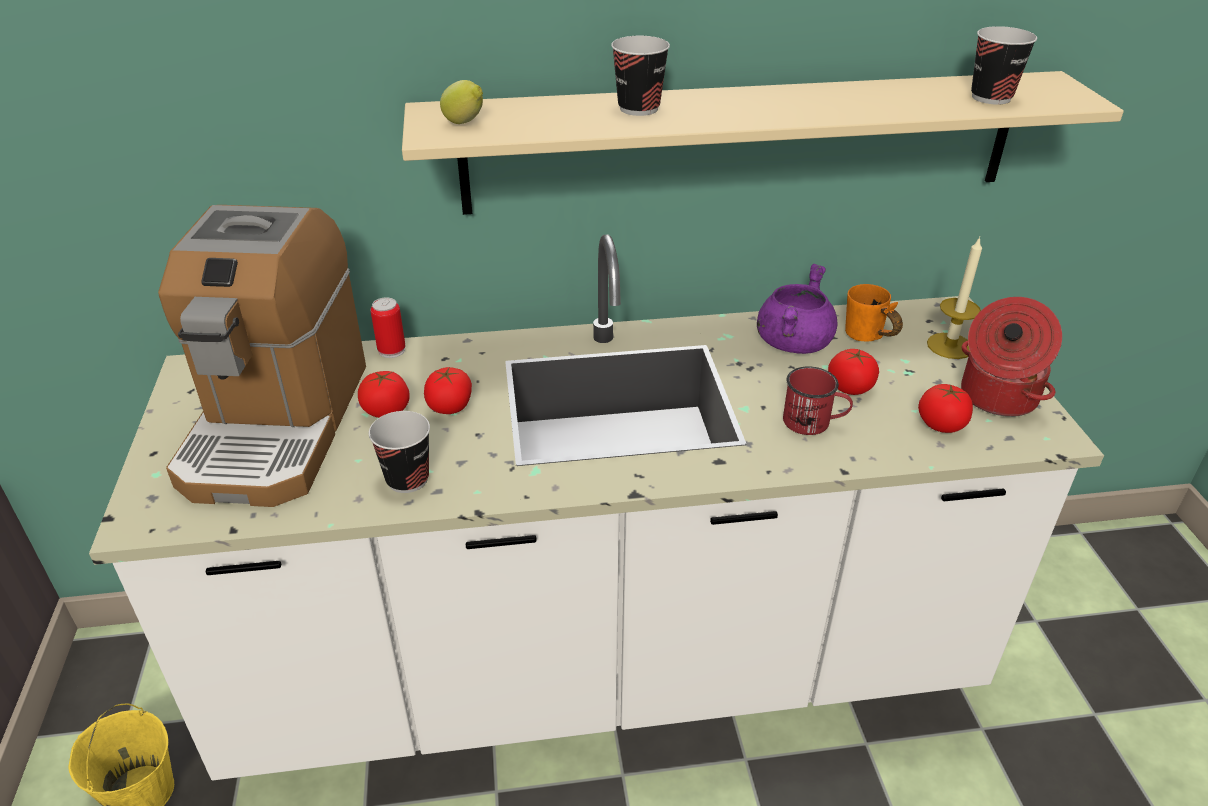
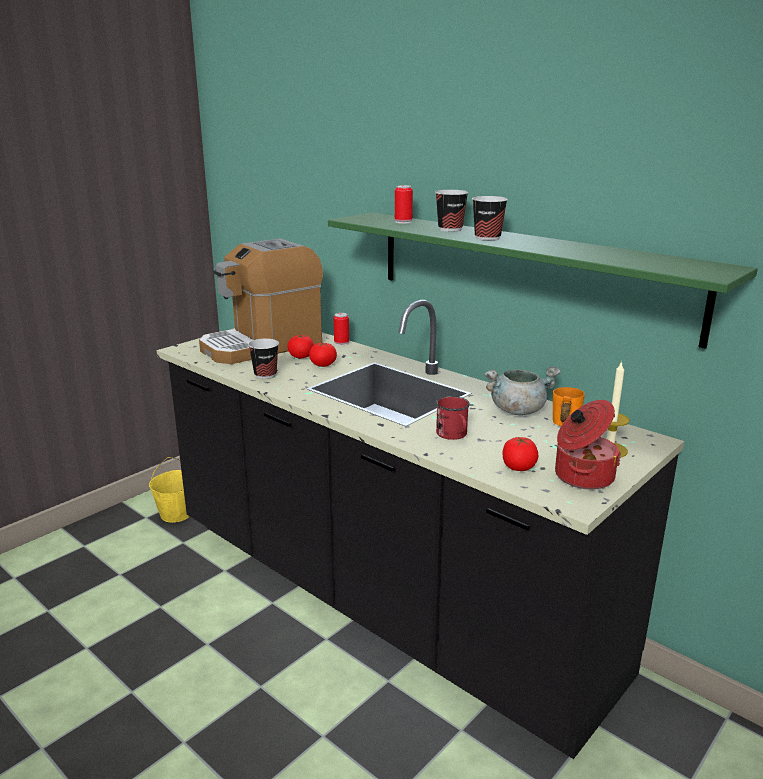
camera: 50 degrees right, 15 degrees down
(465, 123) = (369, 219): lemon -> none
(530, 113) = (403, 222): none -> can
(603, 669) = (381, 598): white counter -> black counter
(741, 143) = (526, 272): beige shelf -> green shelf
(793, 342) = (518, 410): purple cooking pot -> grey cooking pot
(850, 387) = (505, 435): tomato -> none
(991, 97) = (651, 262): cup -> cup (487, 238)

